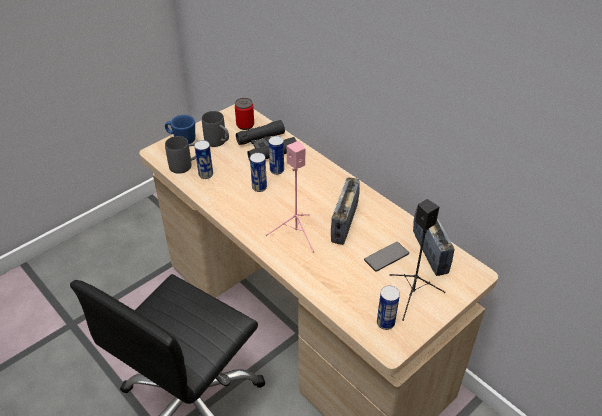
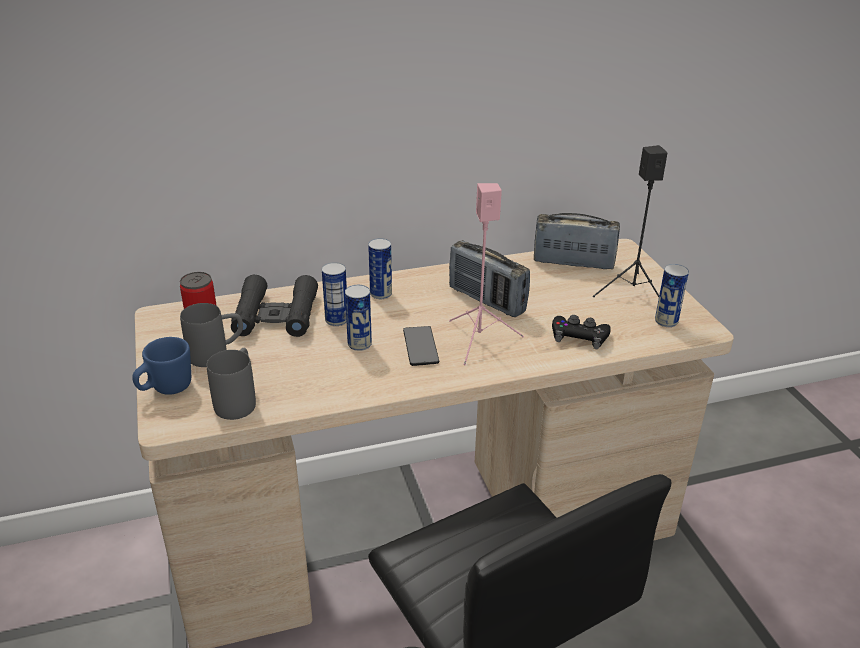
camera: 65 degrees left, 10 degrees down
(206, 174) = (282, 385): can -> can (381, 294)
(332, 280) = (579, 336): none -> black game controller
(386, 257) = (563, 290): phone -> phone (420, 347)

